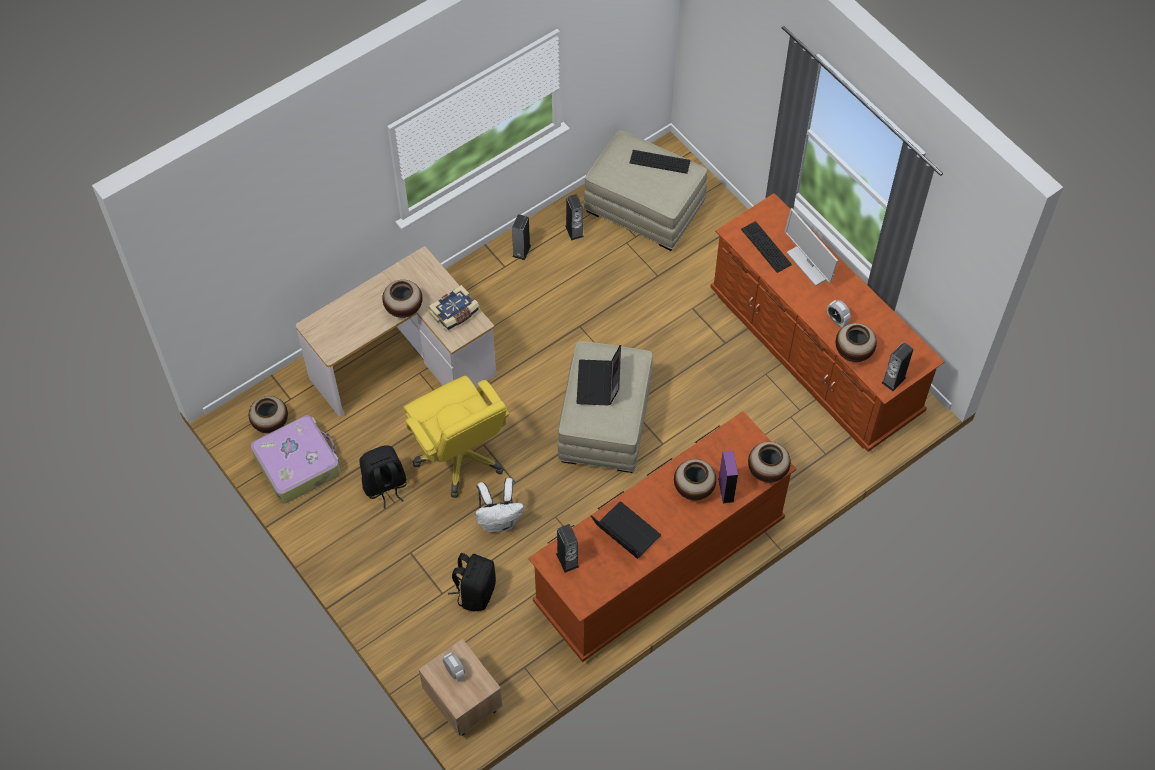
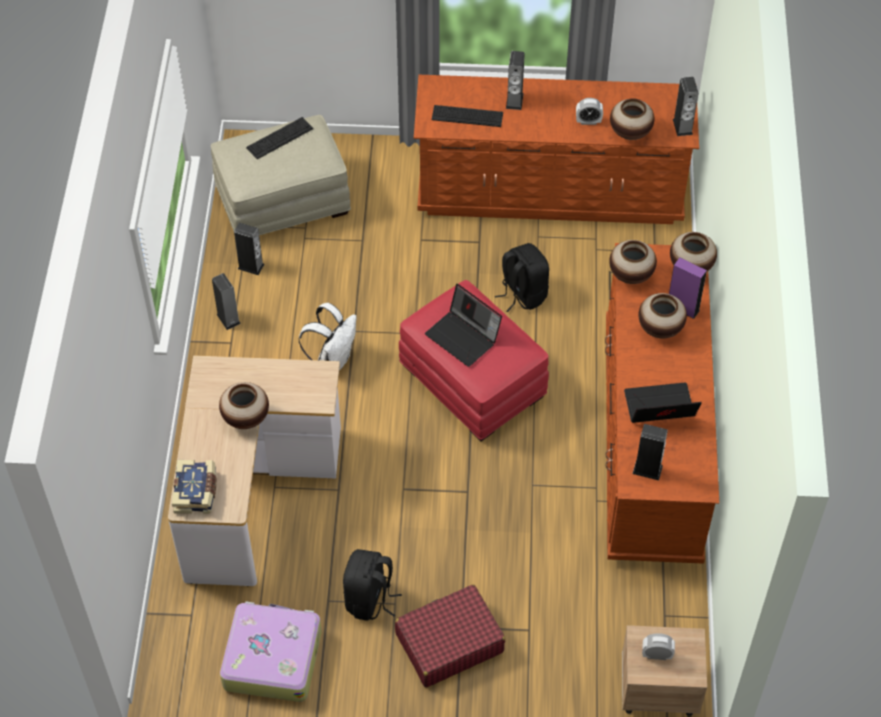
camera: 50 degrees left, 5 degrees down
(270, 423) = (201, 651): vase -> vase (630, 275)
(392, 553) = (449, 643): none -> red suitcase
(455, 314) = (295, 382): book -> book (196, 492)
(460, 457) = (398, 516): yellow office chair -> none
(475, 592) = (552, 602): black backpack -> black backpack (522, 294)
(499, 521) = (496, 532): white backpack -> white backpack (333, 360)
(605, 423) = (473, 381): beige ottoman -> red ottoman
(809, 264) = (514, 100): monitor -> speaker

